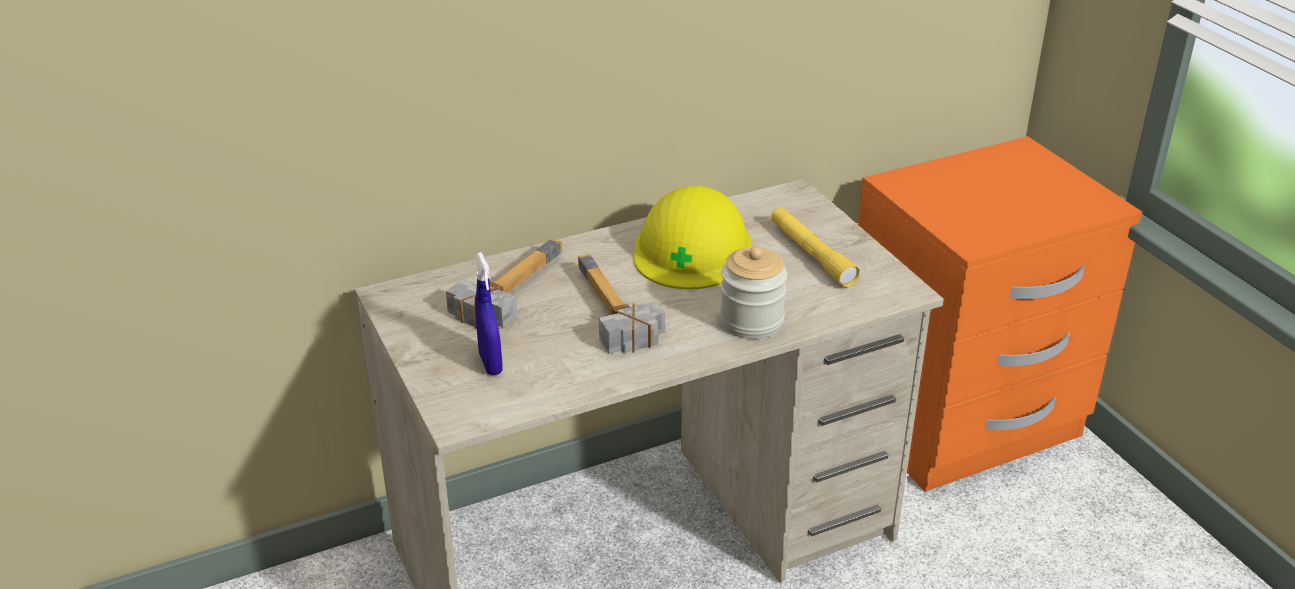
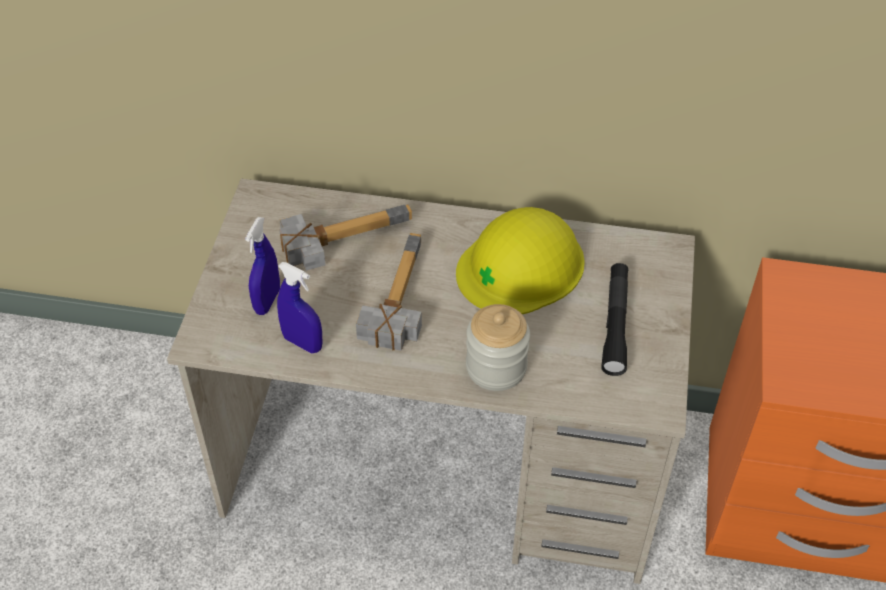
camera: 35 degrees right, 15 degrees up
(561, 378) = (302, 343): none -> blue spray bottle
(811, 255) = (615, 324): yellow flashlight -> black flashlight

